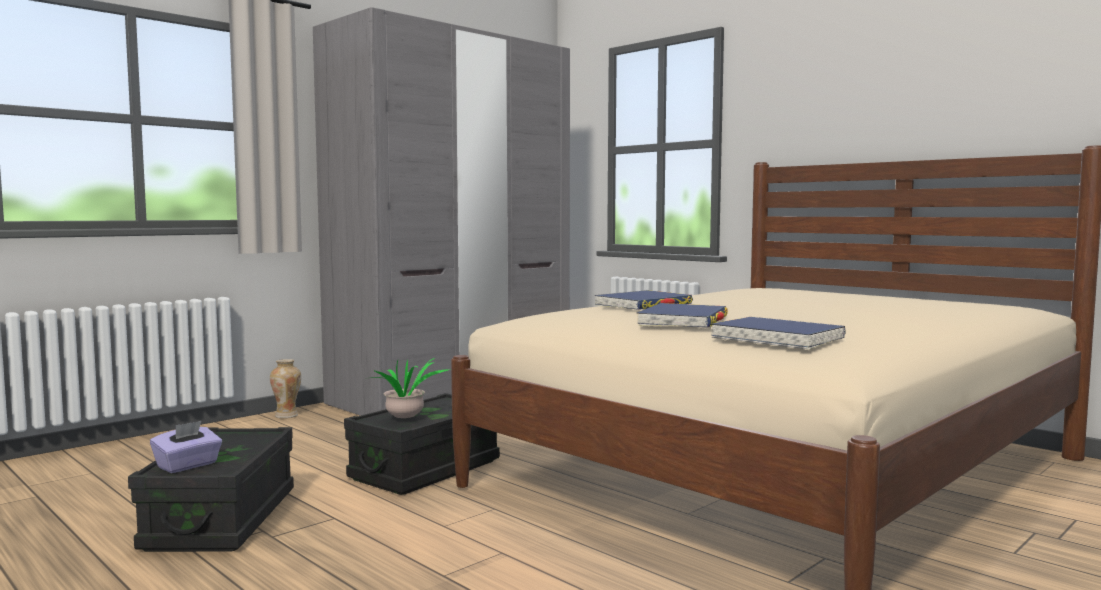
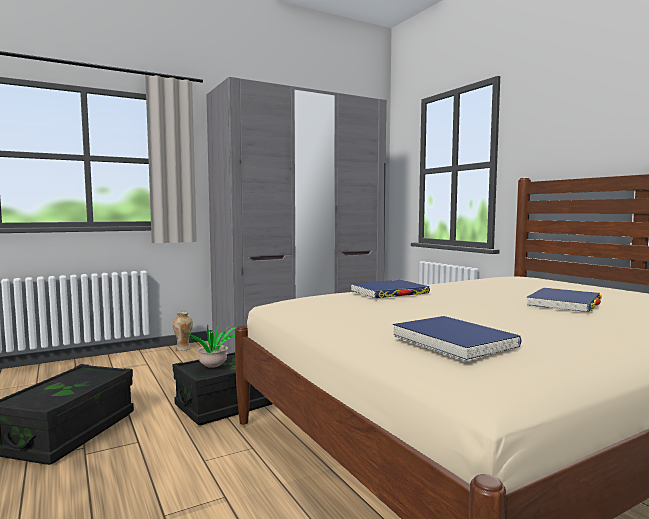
camera: 15 degrees right, 0 degrees up
(188, 465) = (34, 397): purple tissue box -> none
(683, 321) = (396, 313): blue book -> blue book (564, 304)

